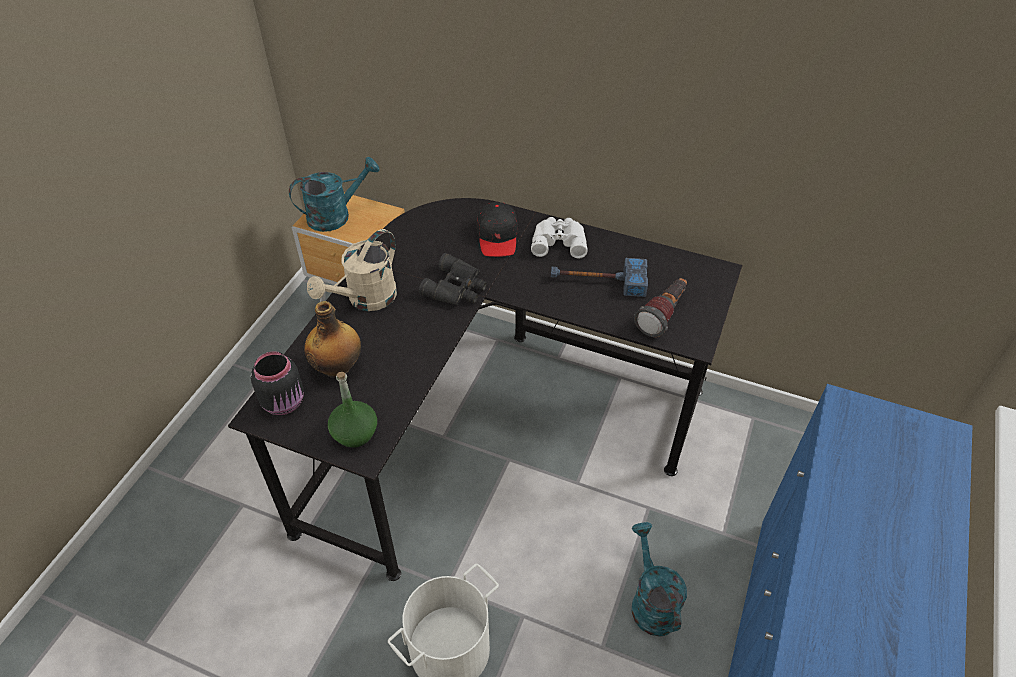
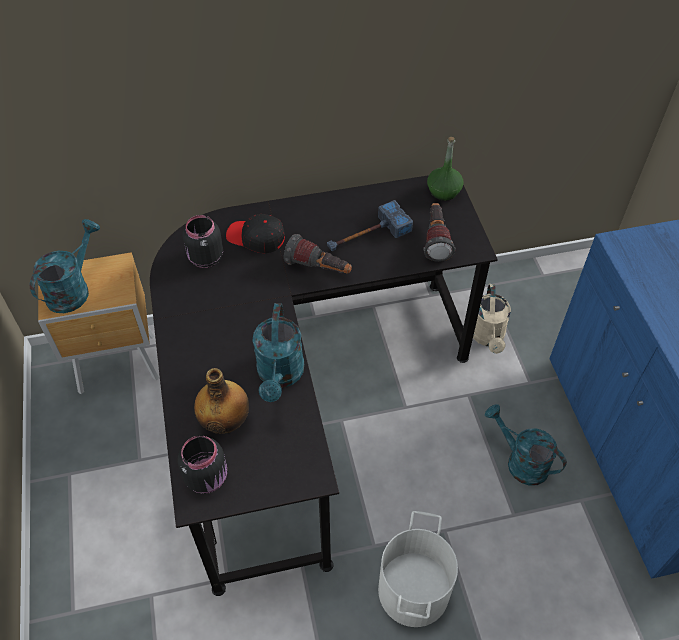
camera: 35 degrees left, 5 degrees up
(354, 433) = (290, 466): green bottle -> green bottle (443, 191)
(365, 300) = (194, 351): beige watering can -> beige watering can (488, 337)
(414, 356) = (280, 376): none -> turquoise watering can
(440, 233) = (205, 259): none -> black jar
(457, 288) = (262, 299): black binoculars -> none
(497, 236) = (256, 238): black cap -> black cap turned 150 degrees clockwise
(528, 287) = (319, 268): none -> flashlight
(558, 241) = (308, 217): white binoculars -> none

